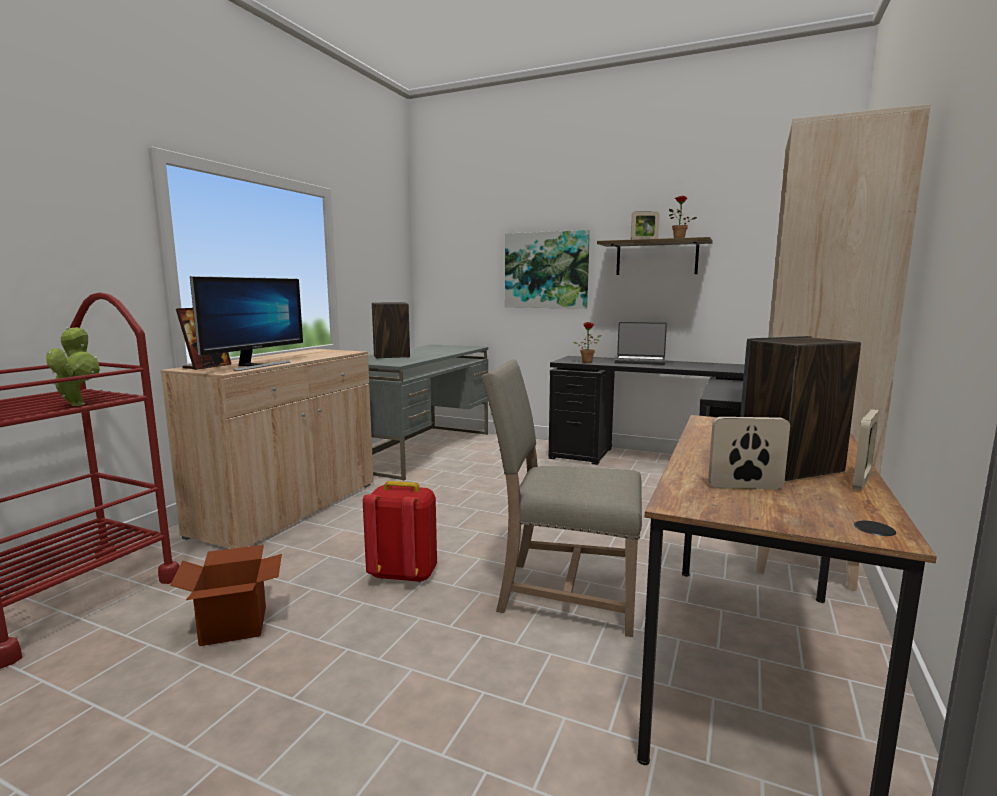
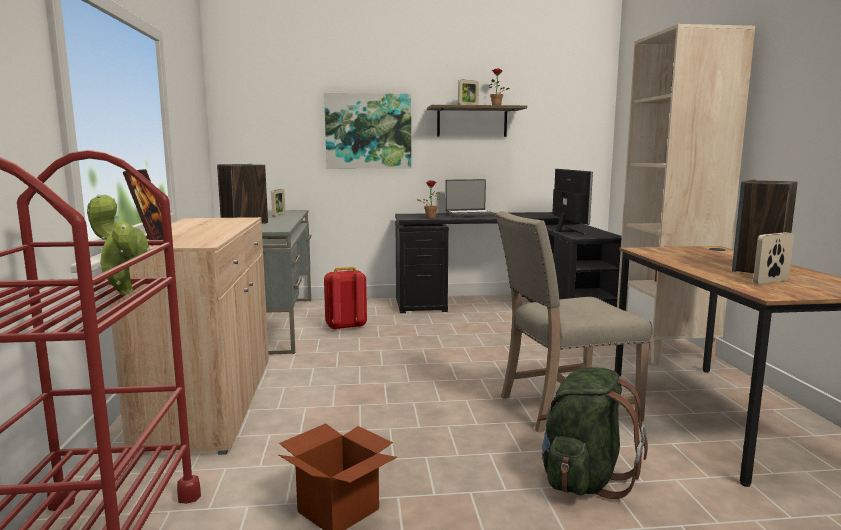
camera: 30 degrees left, 0 degrees up
(255, 365) = (207, 237): monitor -> monitor (567, 231)
(403, 575) = (425, 427): red backpack -> red backpack (345, 326)
(464, 677) = (583, 479): none -> green backpack
(861, 482) = (805, 271): picture frame -> picture frame (279, 216)

